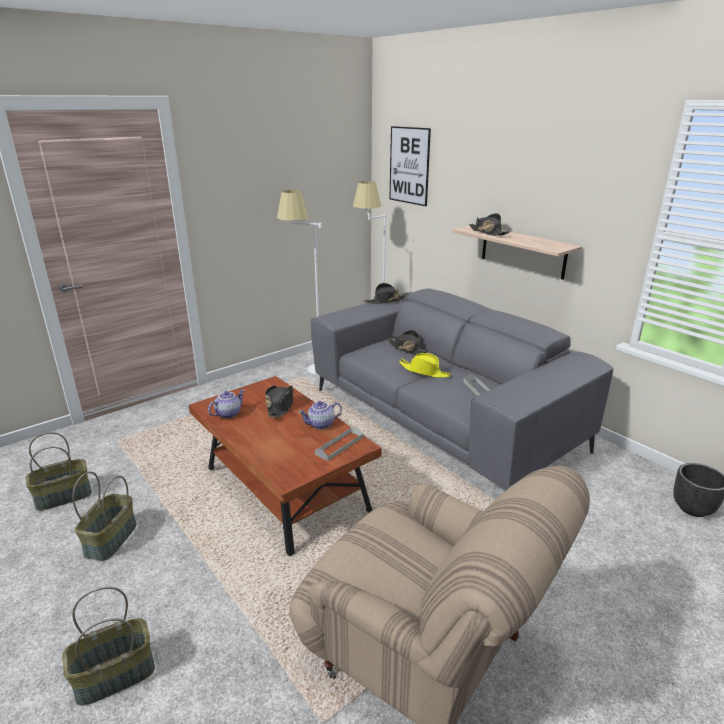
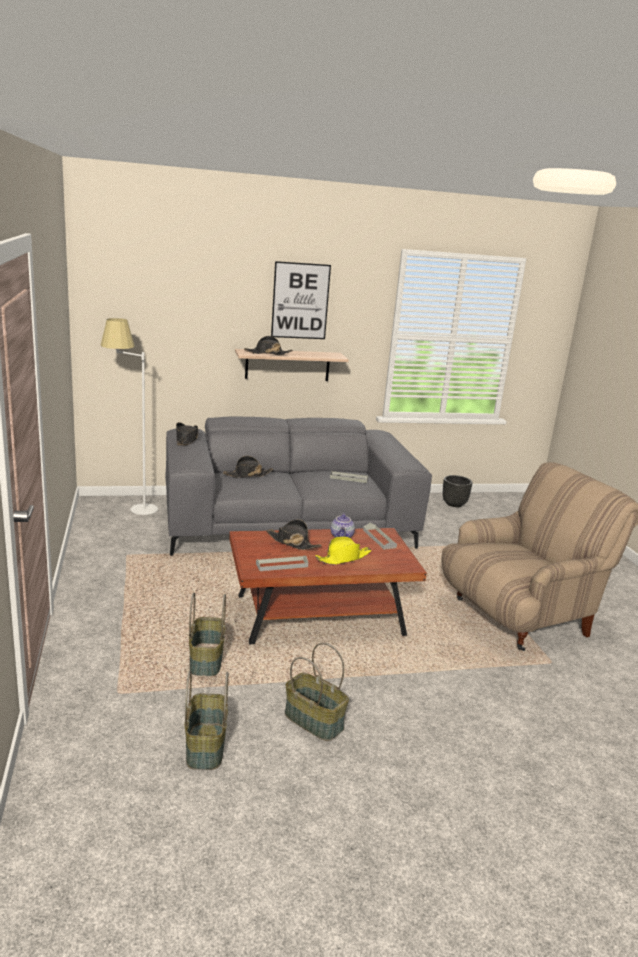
camera: 65 degrees left, 5 degrees down
(114, 677) = (484, 739): basket -> basket (207, 660)
(228, 413) = (282, 565): teapot -> grey tray
(310, 372) = (123, 549): white floor lamp -> none
(409, 165) = (138, 298): picture -> picture (300, 301)
(424, 371) = (296, 482): yellow hat -> yellow hat (343, 558)

